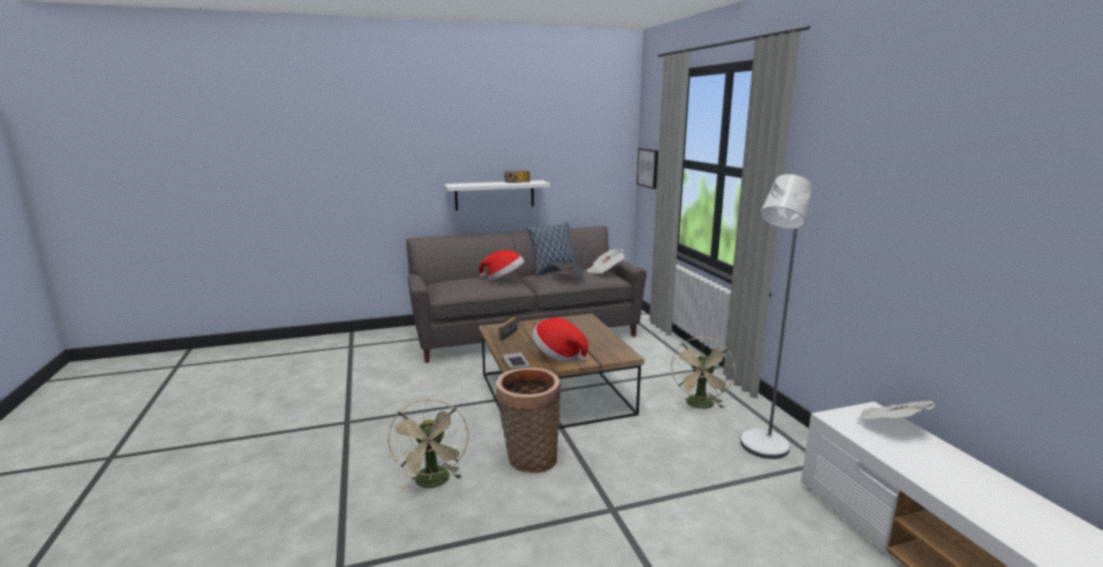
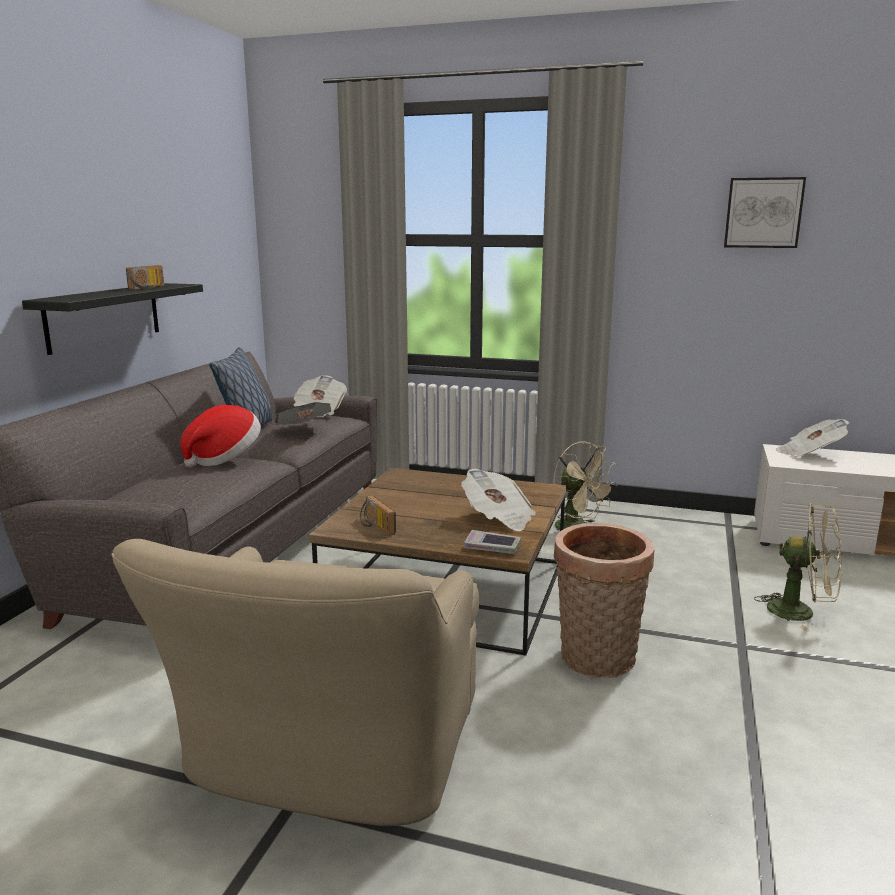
camera: 55 degrees left, 0 degrees up
(381, 417) = (328, 756): none -> beige armchair
(433, 483) = (592, 757): beige fan -> beige fan (801, 612)
(494, 195) = (104, 316): white shelf -> black shelf
(558, 355) = (498, 518): hat -> newspaper
(648, 168) = (295, 254): picture -> picture (763, 213)
(761, 449) = (686, 537): grey floor lamp -> none

